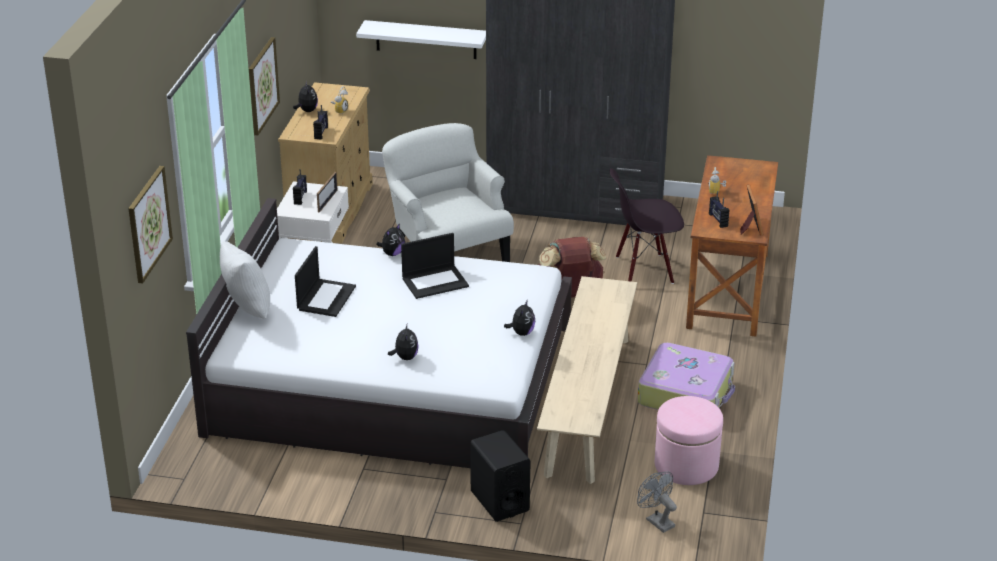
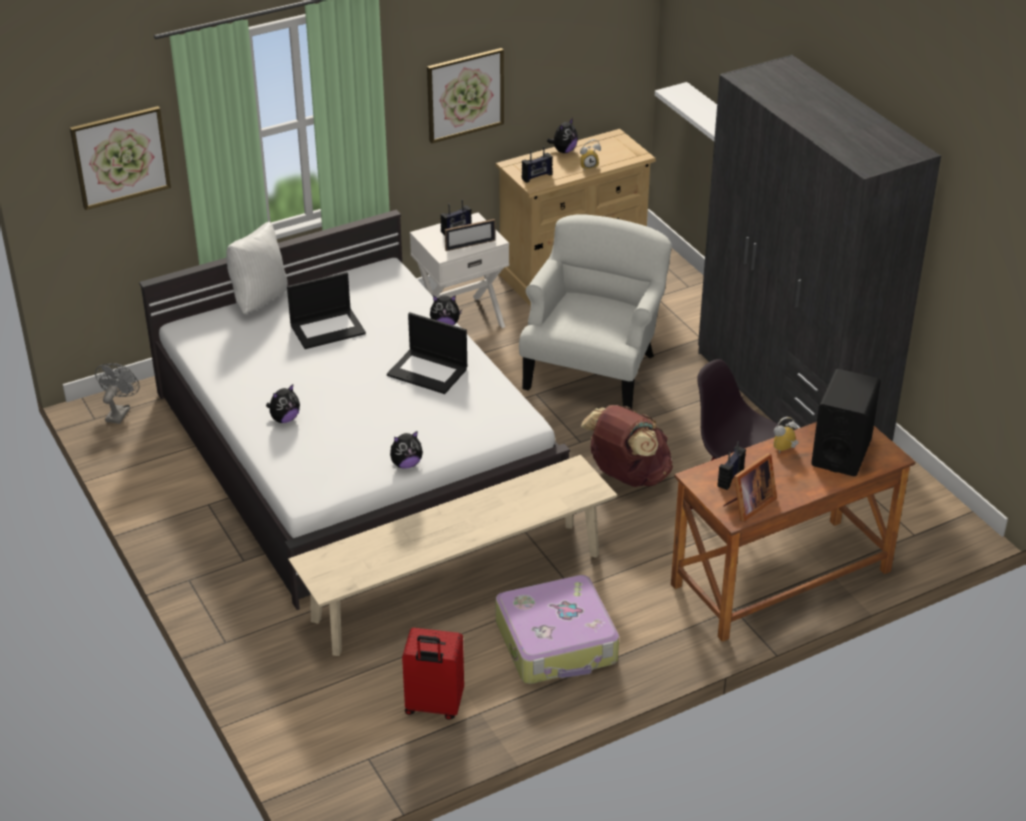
camera: 50 degrees right, 5 degrees up
(499, 501) = (245, 610): black speaker -> black speaker (841, 452)
(656, 521) = (320, 732): grey fan -> grey fan (119, 412)
(686, 465) = (433, 706): pink ottoman -> red suitcase

